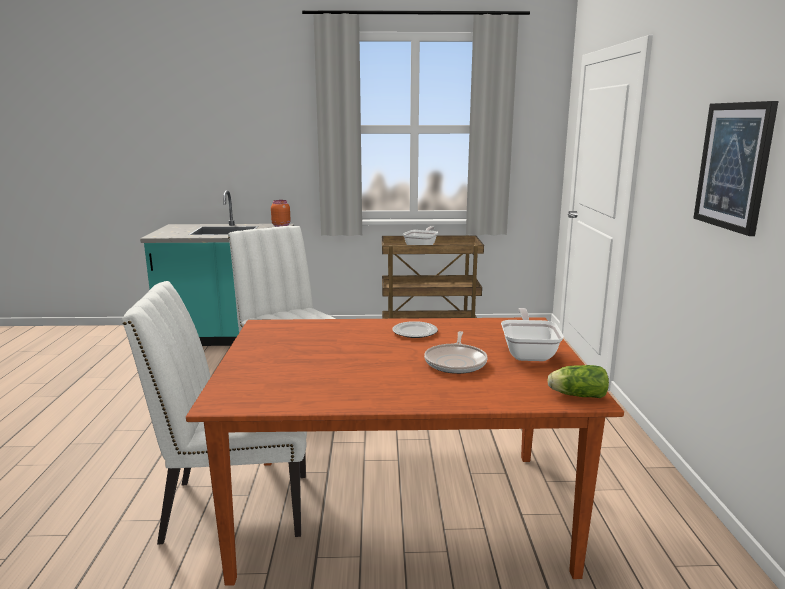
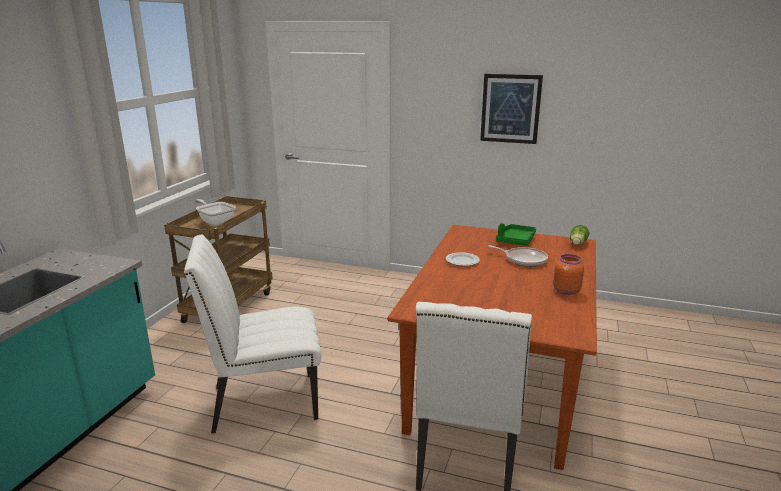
camera: 70 degrees left, 5 degrees up
(281, 225) = (62, 255): orange jar -> orange jar (565, 291)
(529, 353) = (515, 240): frying pan -> green tray

